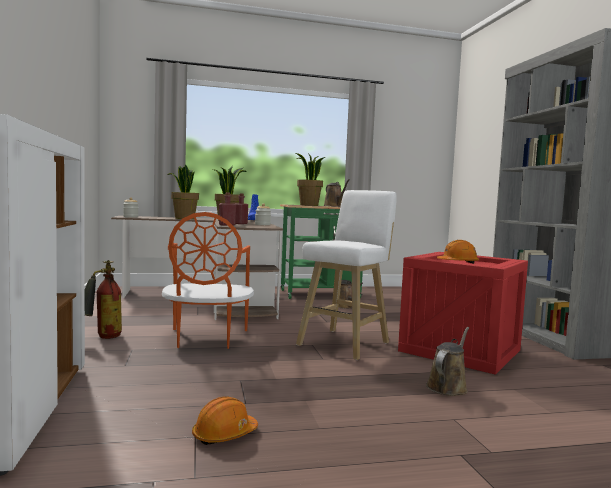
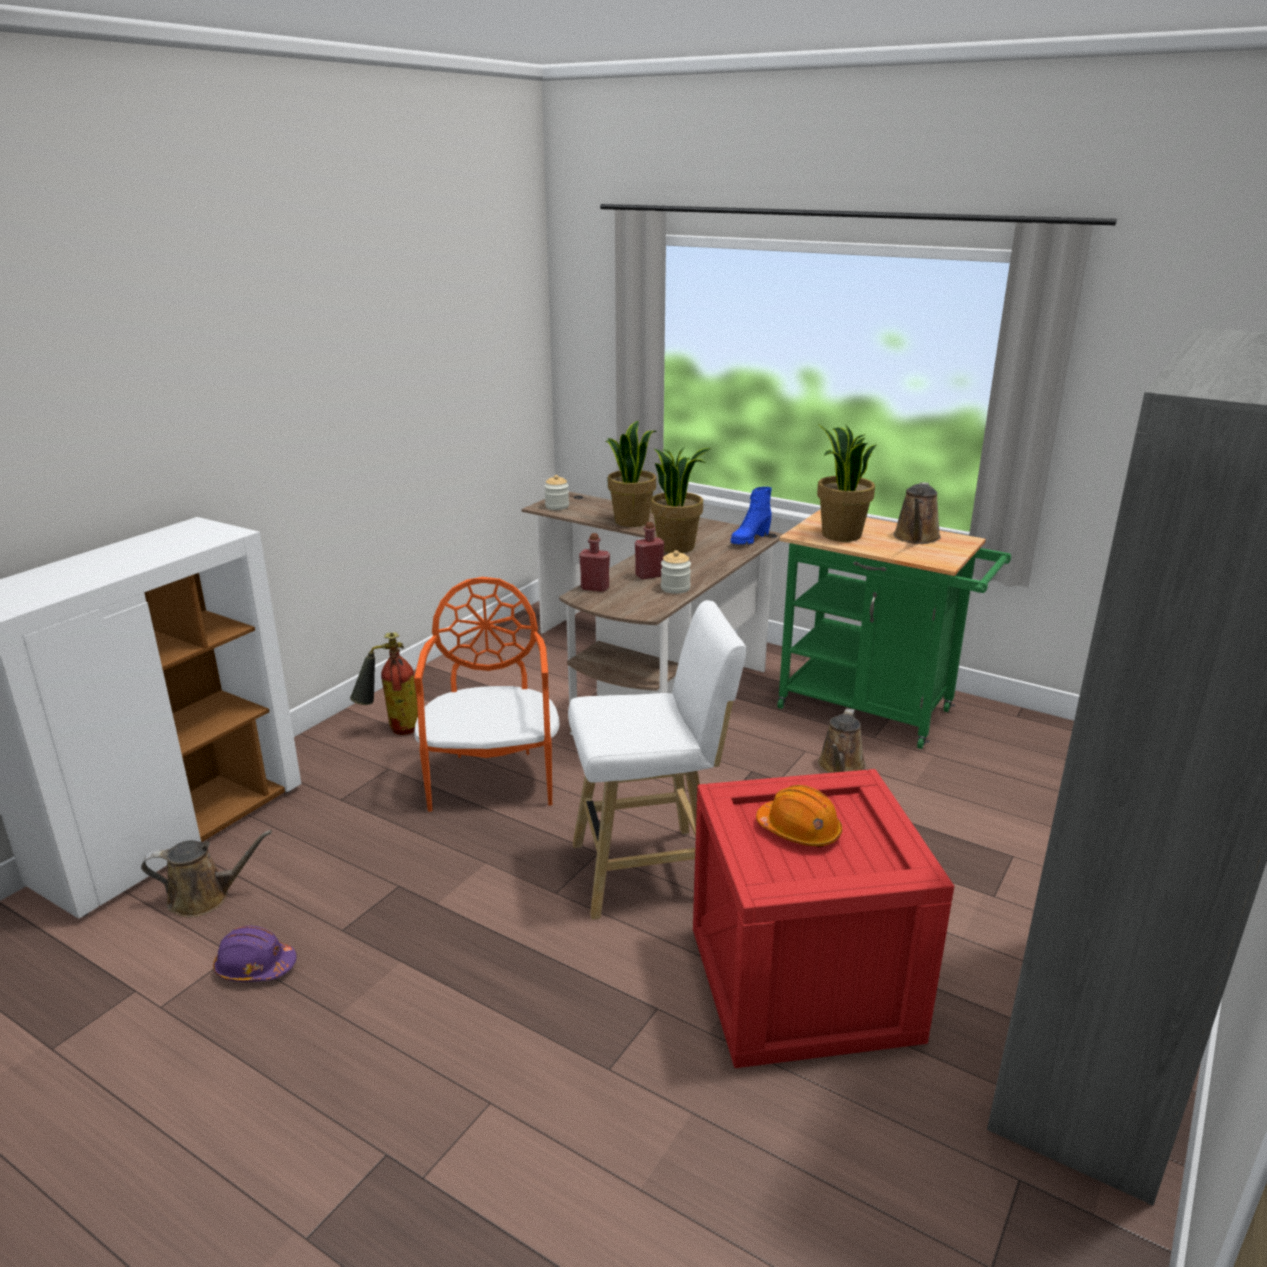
camera: 45 degrees right, 20 degrees up
(206, 338) = (493, 778): orange chair -> orange chair turned 135 degrees clockwise
(224, 434) = (255, 967): orange hard hat -> purple hard hat
(448, 386) = (606, 1045): brown watering can -> brown watering can (205, 897)

